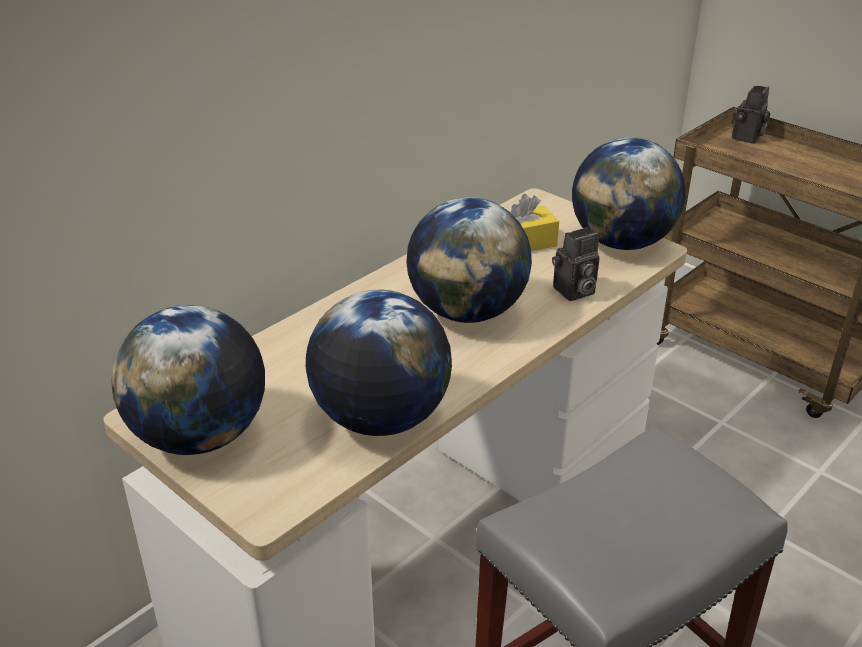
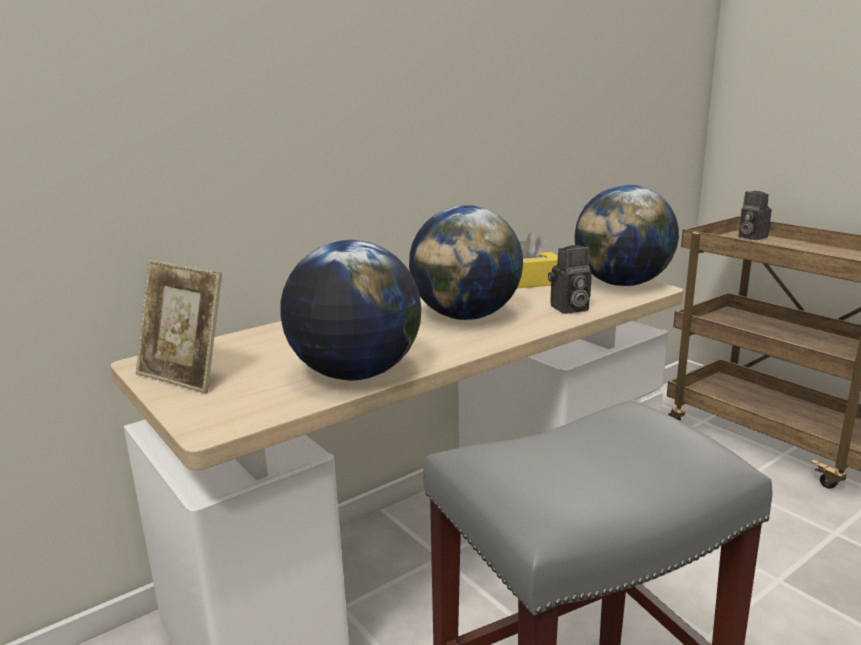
camera: 10 degrees right, 15 degrees down
(200, 436) = (185, 377): globe -> picture frame
(748, 138) = (750, 237): camera -> camera turned 105 degrees clockwise

